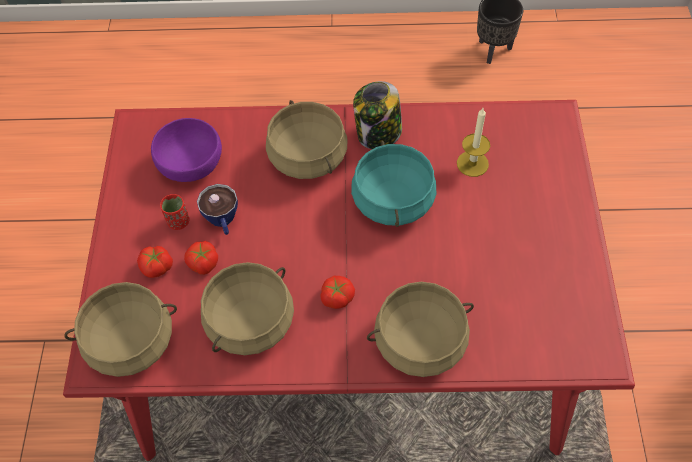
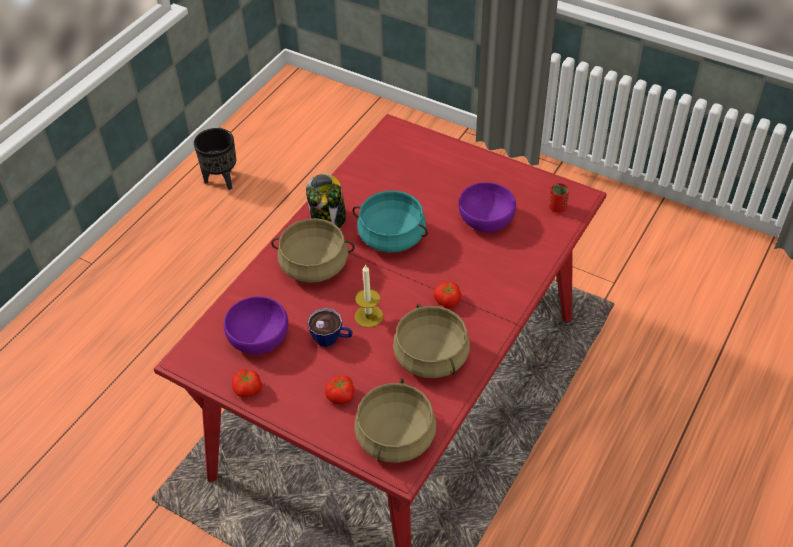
camera: 60 degrees left, 10 degrees down
(178, 221) = (309, 366): red cup -> red cup (557, 208)
(203, 263) = (360, 365): tomato -> tomato (248, 389)
(420, 340) = (511, 272): beige cooking pot -> none
(472, 163) = (396, 184): candle -> candle (368, 316)
(483, 275) = (486, 220): none -> purple bowl

